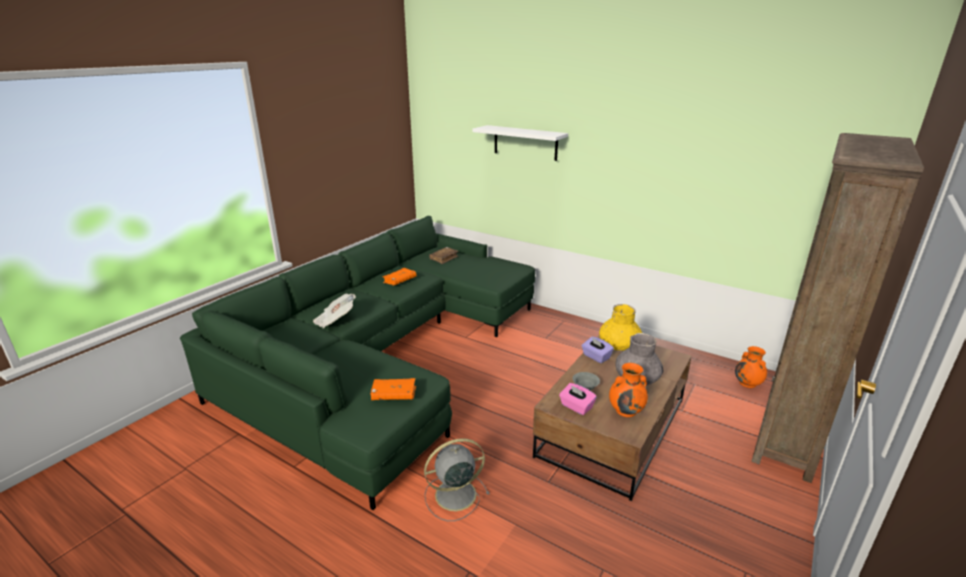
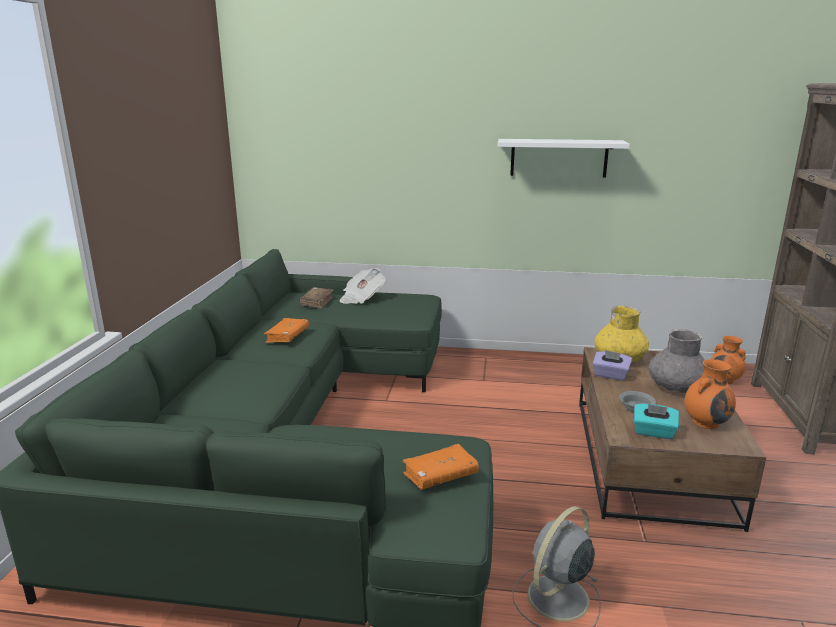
camera: 25 degrees left, 5 degrees down
(335, 320) = (242, 403): newspaper -> newspaper (361, 298)
(525, 142) = (413, 134): white shelf -> white shelf (558, 158)
(576, 407) = (653, 432): pink tissue box -> turquoise tissue box

